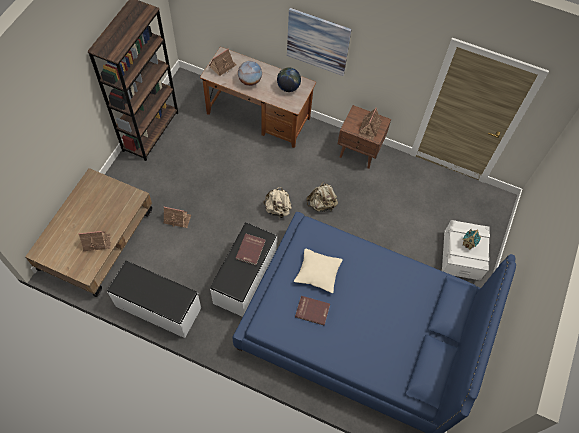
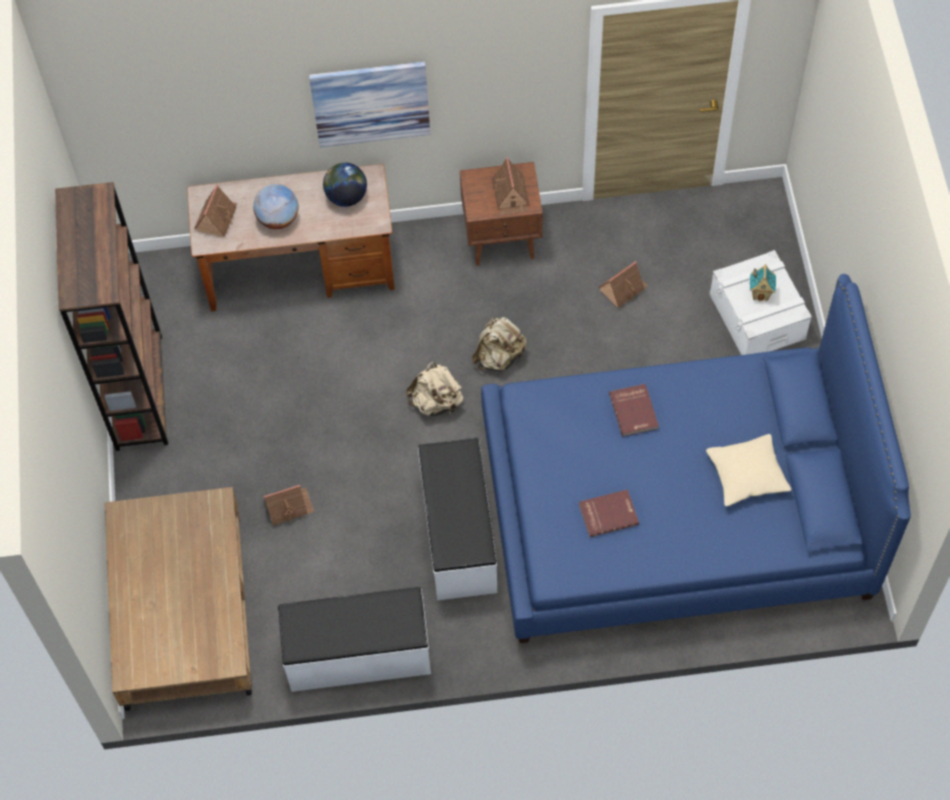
camera: 25 degrees left, 0 degrees up
(97, 242) = (208, 606): toy house -> toy house (623, 288)
(251, 250) = (457, 481): red book -> red book (634, 411)
(317, 273) = (580, 457): beige pillow -> beige pillow (746, 475)

